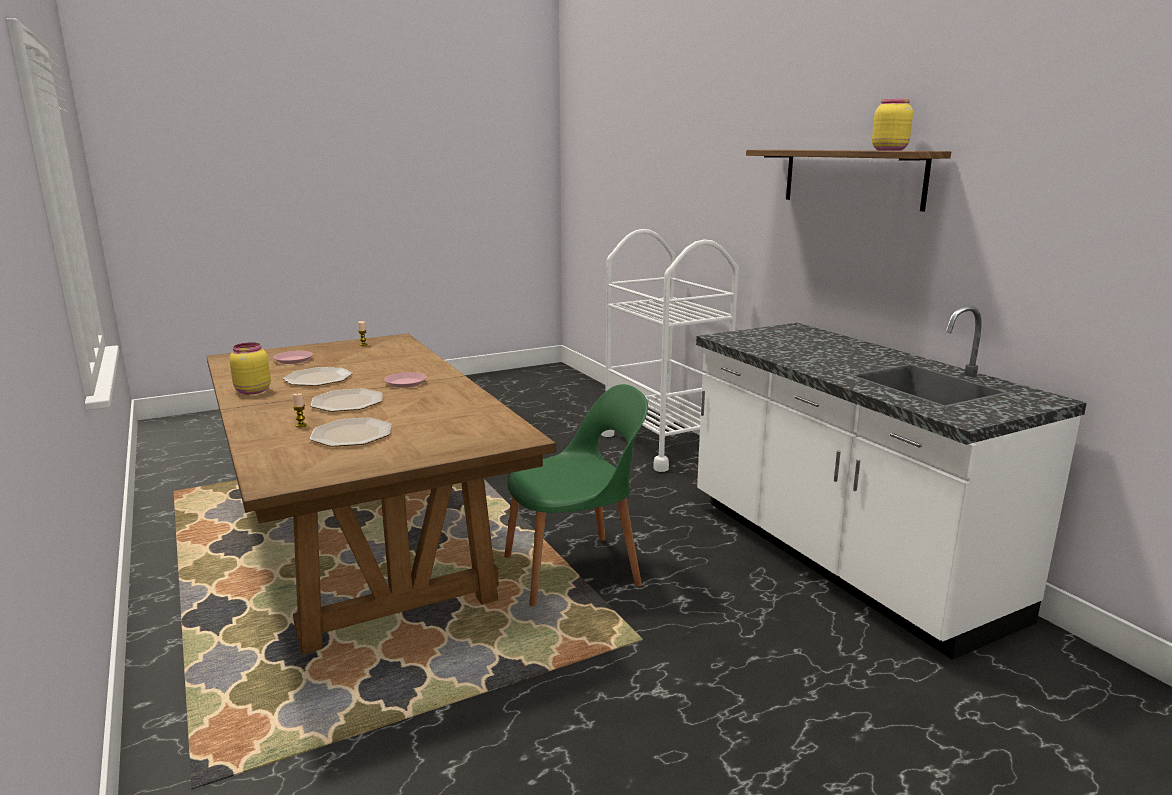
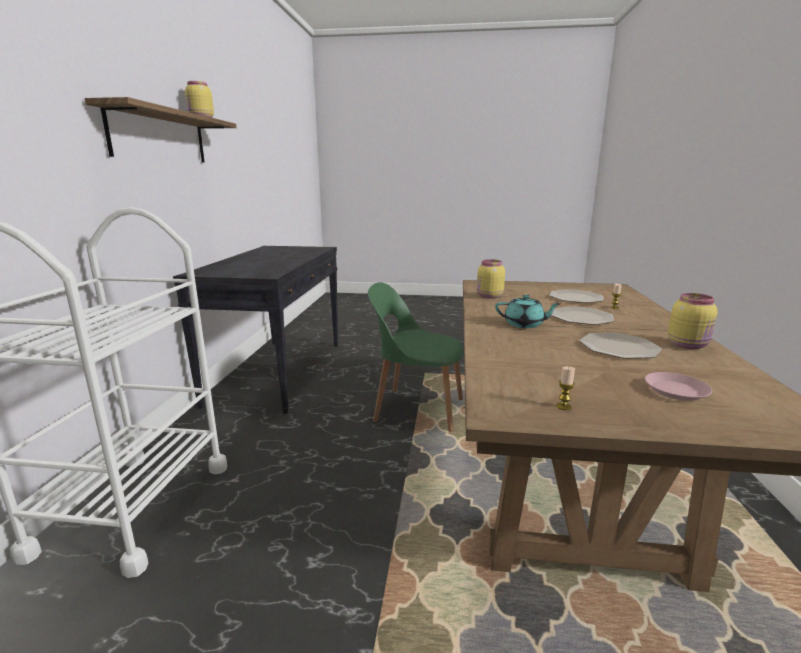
camera: 145 degrees left, 0 degrees up
(406, 383) = (524, 324): pink plate -> turquoise teapot
(474, 412) = (489, 296): none -> yellow jar
(840, 558) = (279, 371): white counter -> black console table

